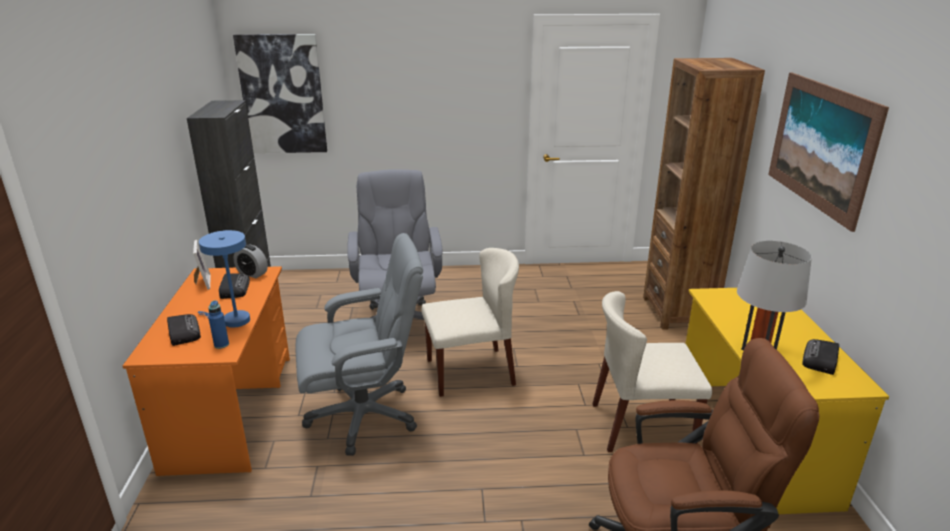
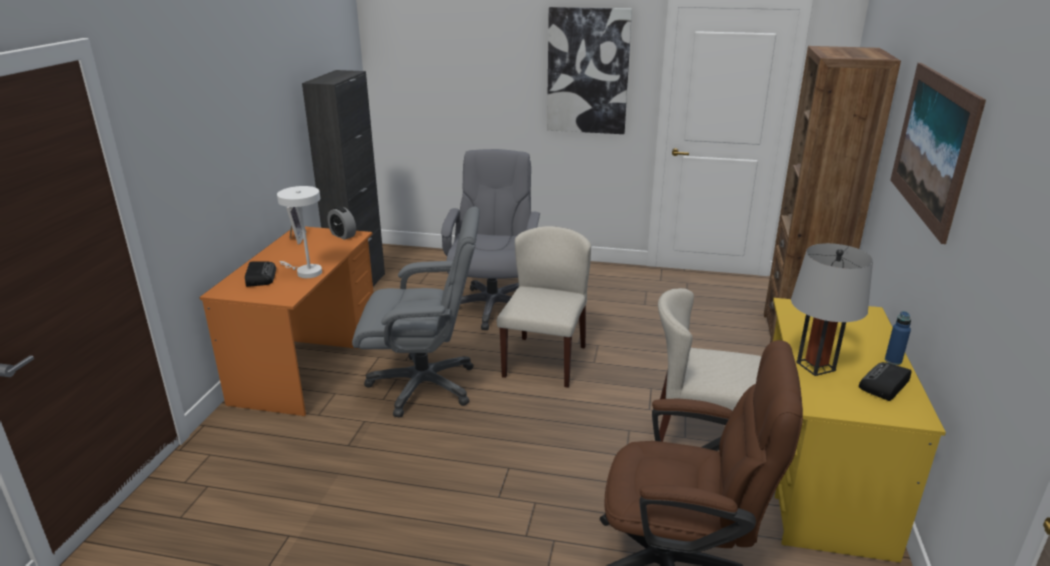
camera: 15 degrees right, 0 degrees up
(221, 344) = (287, 291): blue bottle -> blue bottle (893, 361)
(232, 320) = (306, 272): blue table lamp -> white table lamp
(234, 288) = (321, 246): radio -> none
(282, 95) = (411, 70): picture -> picture (588, 71)
(471, 371) = (544, 360): beige chair -> beige chair turned 75 degrees counterclockwise

